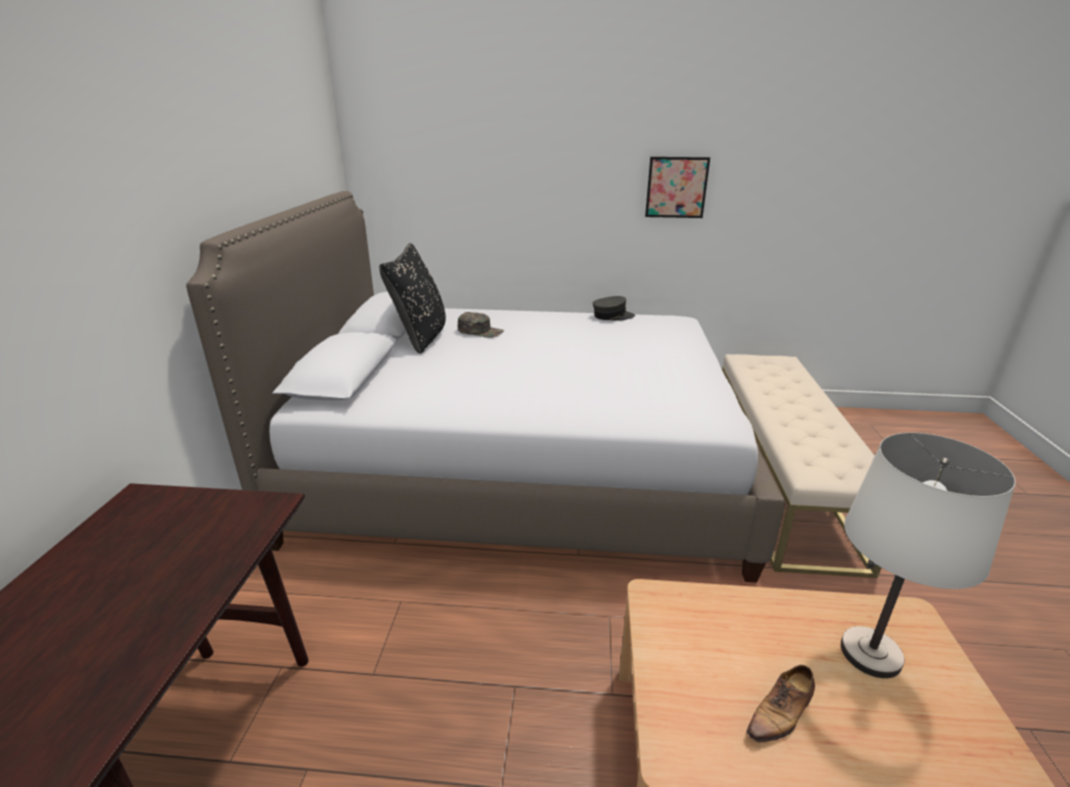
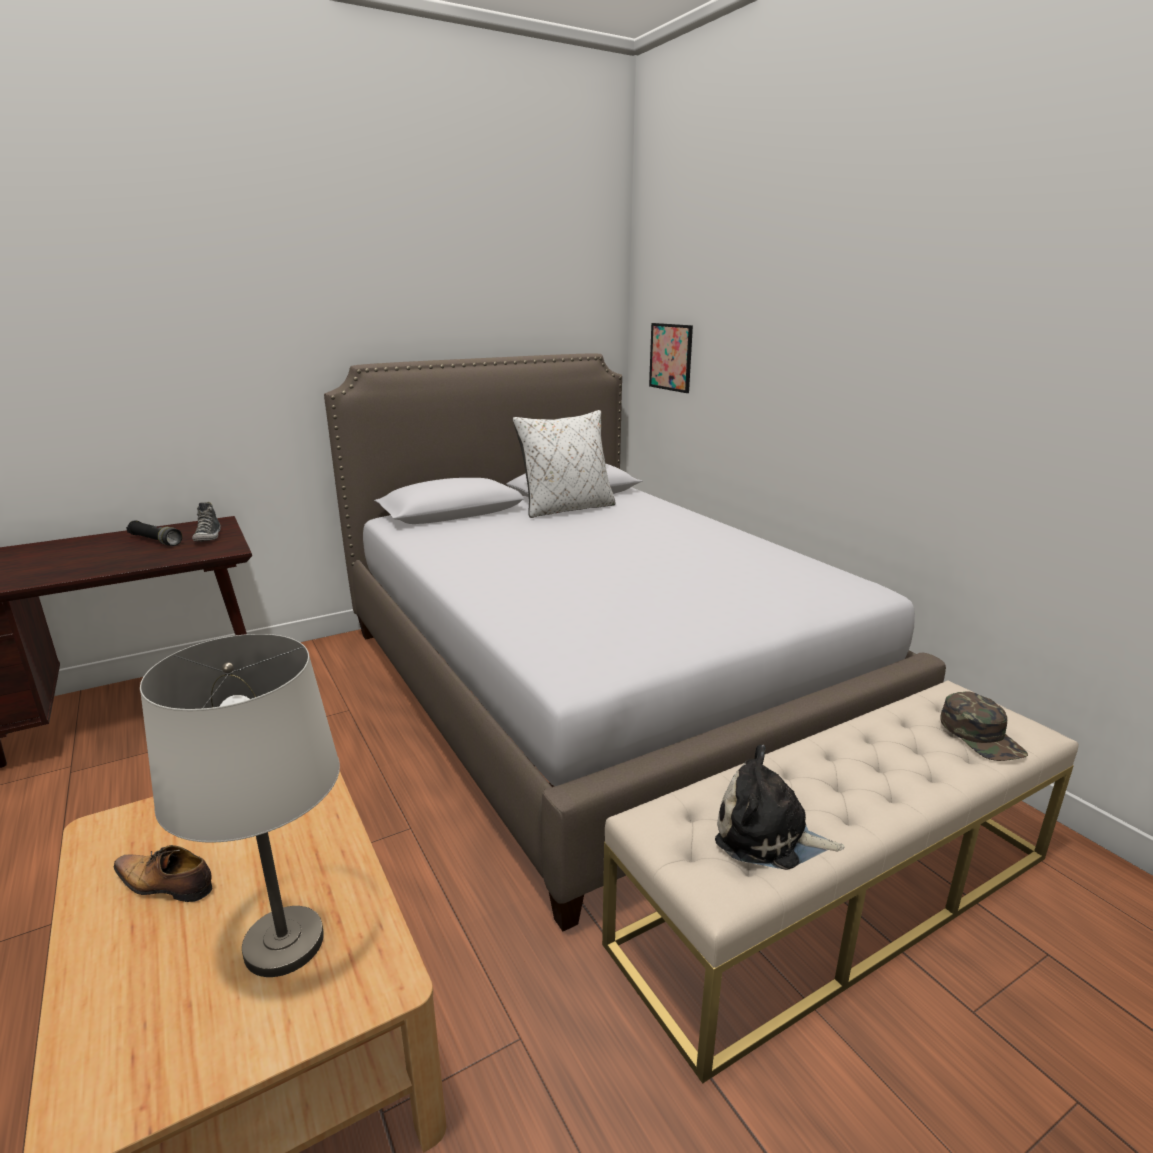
camera: 55 degrees right, 5 degrees down
(126, 558) = (156, 541): none -> black flashlight
(189, 513) = (208, 537): none -> shoe
(421, 337) = (567, 508): black pillow -> white pillow
(480, 331) = (621, 520): green cap -> green cap (981, 736)
(612, 316) = (788, 555): grey cap -> none
(676, 187) = (940, 384): picture -> picture (671, 357)
(837, 449) = (768, 835): none -> plush toy

